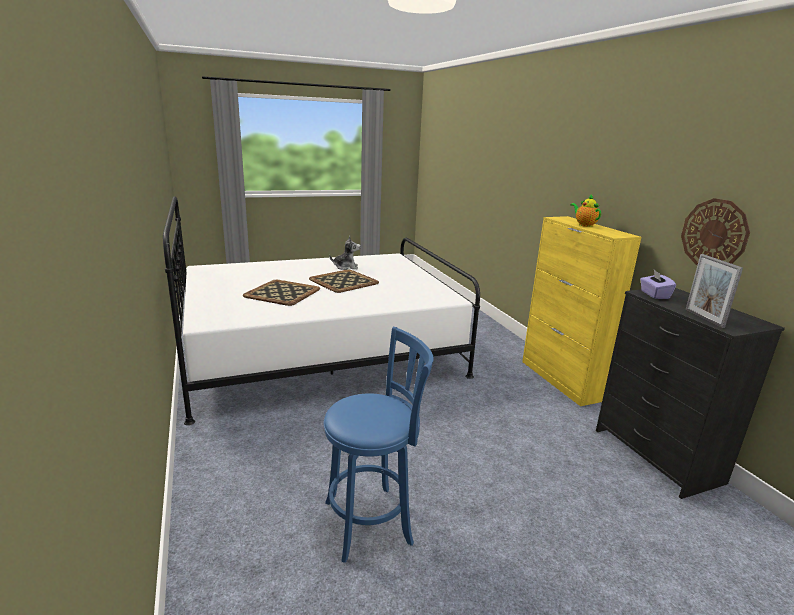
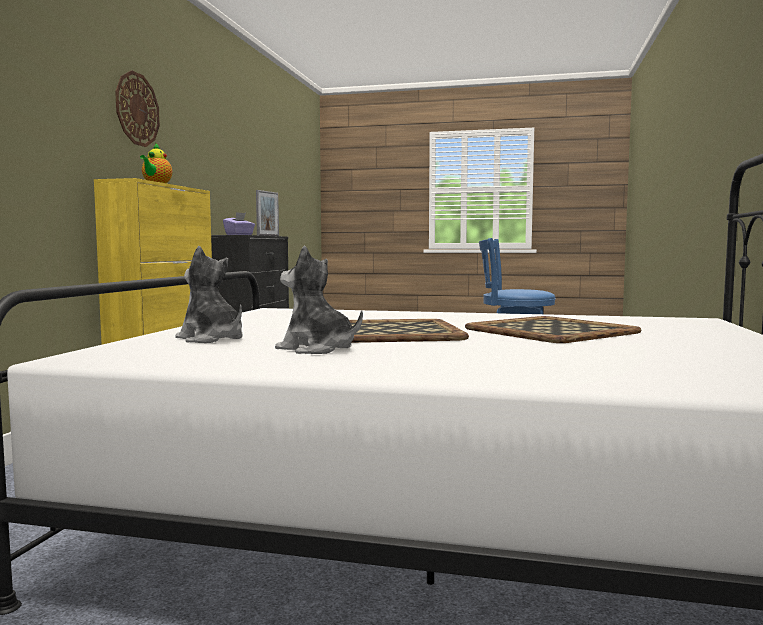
camera: 145 degrees left, 15 degrees down
(390, 268) = (211, 339): none -> plush toy
(714, 234) = (204, 180): wall clock -> wall clock (137, 109)

